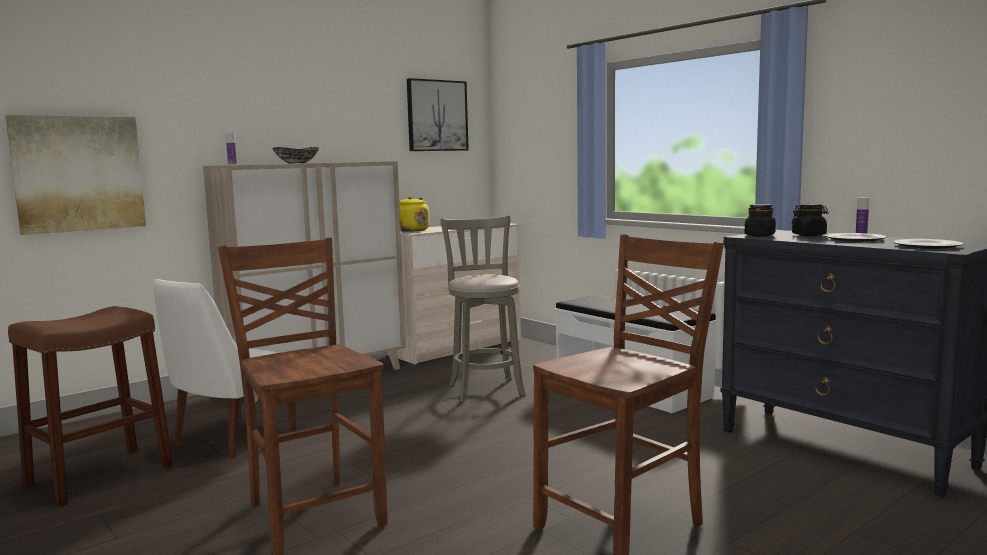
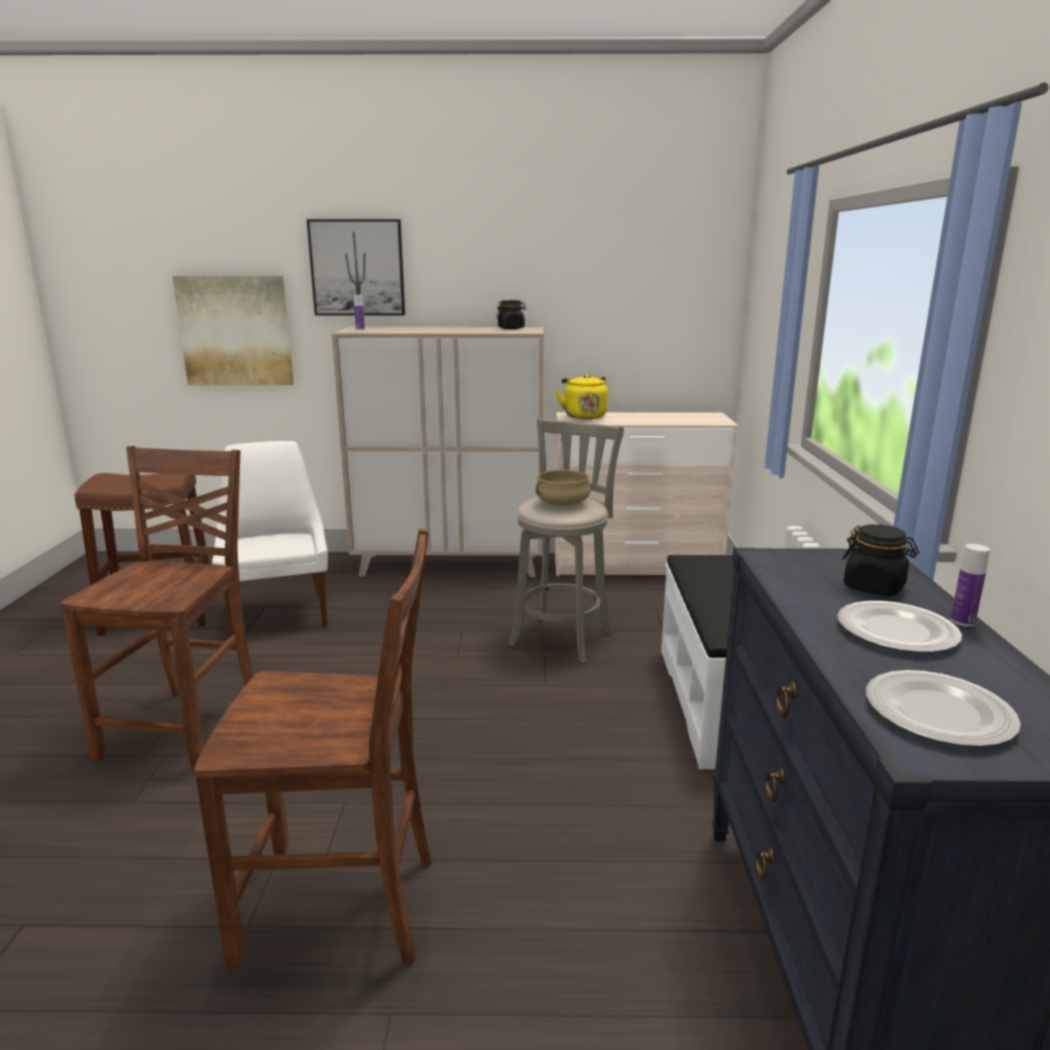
camera: 40 degrees right, 10 degrees up
(231, 439) = (279, 613): white chair -> white chair turned 90 degrees clockwise
(296, 163) = (436, 329): bowl -> none
(437, 115) = (655, 267): picture -> picture (357, 268)
(484, 277) = (562, 503): none -> beige cooking pot
(759, 235) = (795, 561): black jar -> black jar (511, 328)

